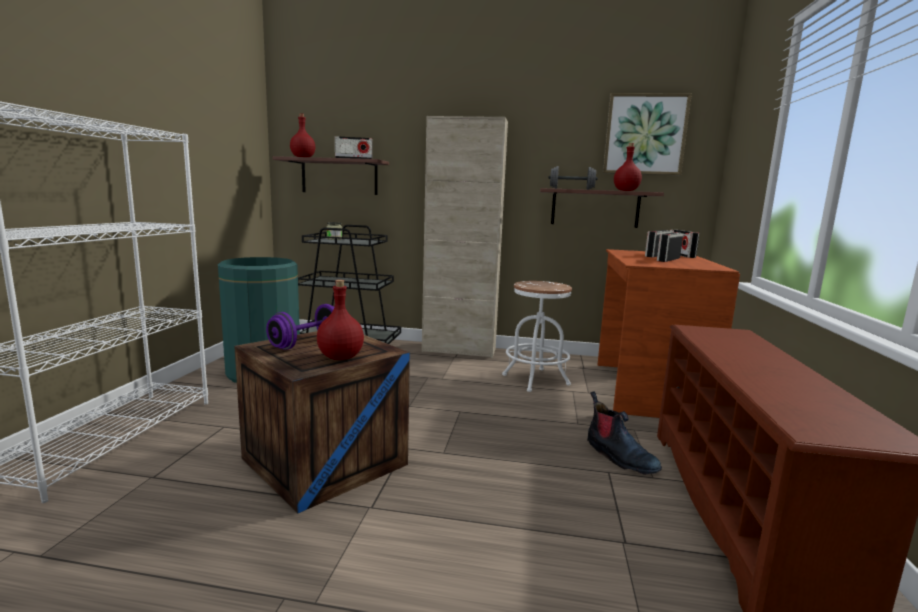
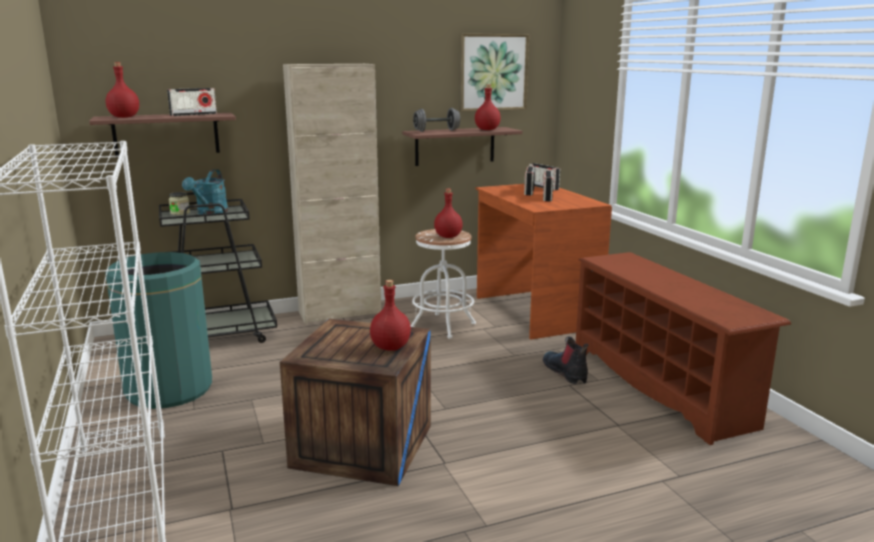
camera: 30 degrees left, 5 degrees up
(306, 343) = (336, 342): purple dumbbell -> none
(352, 241) = (210, 213): none -> turquoise watering can
(544, 286) = (448, 236): none -> red bottle
(619, 457) = (566, 372): boot -> boot turned 135 degrees counterclockwise

